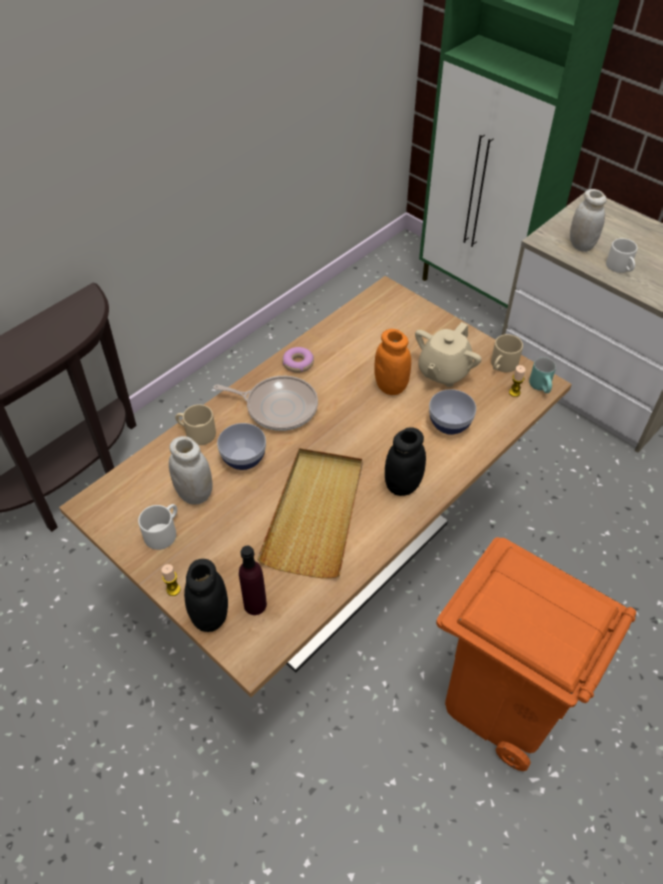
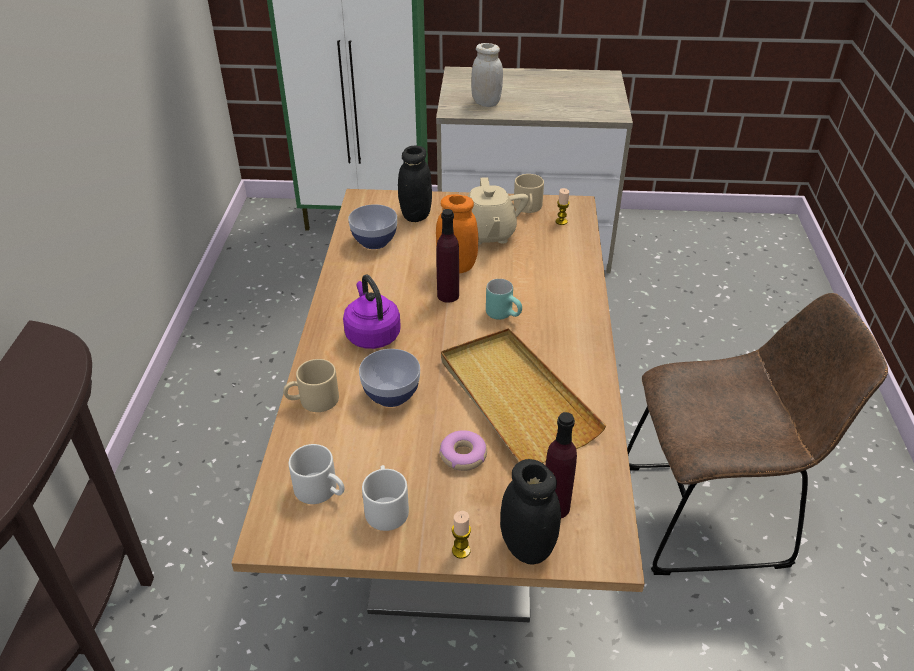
camera: 40 degrees left, 10 degrees down
(195, 494) = (377, 453): white jar -> none
(278, 407) = (372, 334): frying pan -> purple kettle
(298, 363) = (347, 290): donut -> donut (463, 455)
(358, 407) = (448, 295): none -> purple bottle
(402, 485) = (560, 333): black jar -> black jar (415, 215)
(449, 424) = (541, 269): bowl -> bowl (374, 241)
(502, 701) = (712, 514): orange trash can -> brown chair
(542, 387) = (577, 208): turquoise mug -> turquoise mug (504, 314)
(621, 267) = (534, 106): white mug -> white mug (322, 490)

